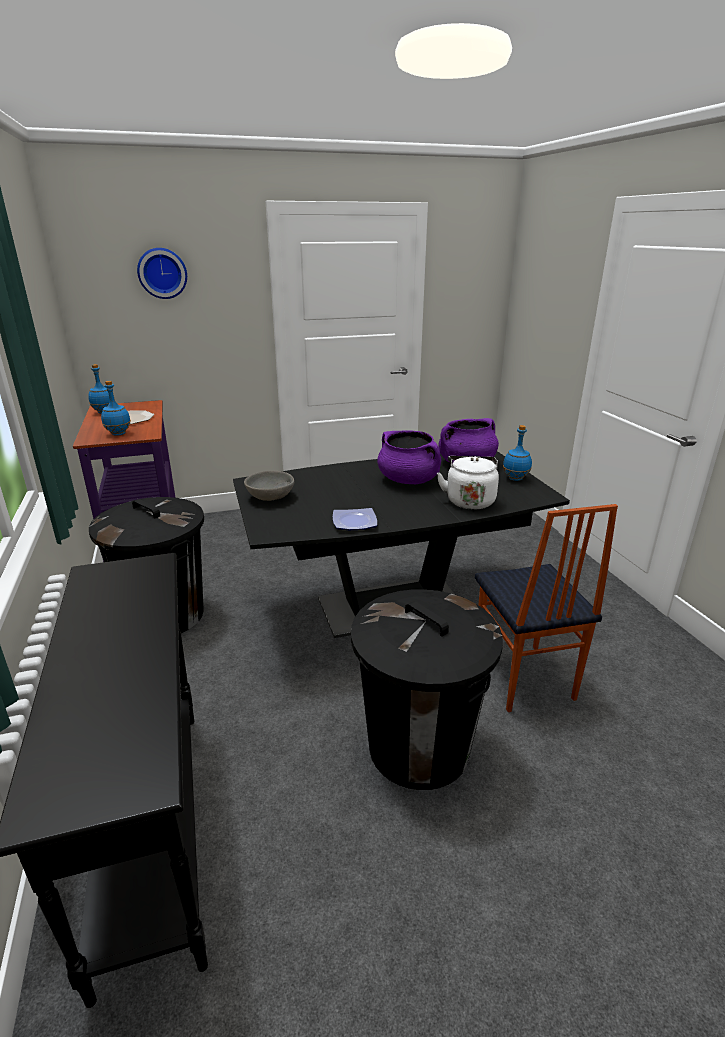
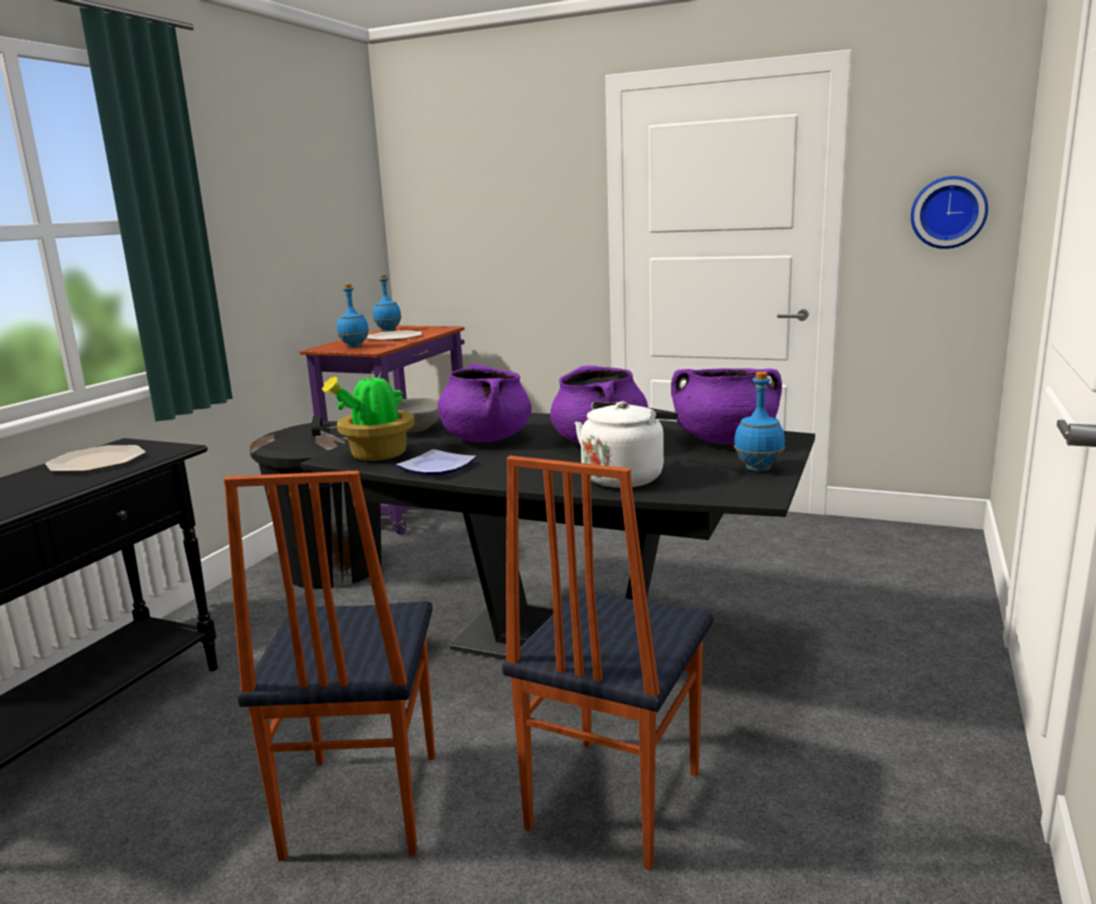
camera: 40 degrees right, 10 degrees down
(113, 594) = (96, 461): none -> plate
(162, 273) = (482, 174): wall clock -> wall clock (948, 212)
(293, 524) = (376, 455): none -> potted plant
(336, 492) = (486, 438): none -> purple cooking pot
(418, 747) = (359, 805): black trash can -> chair

